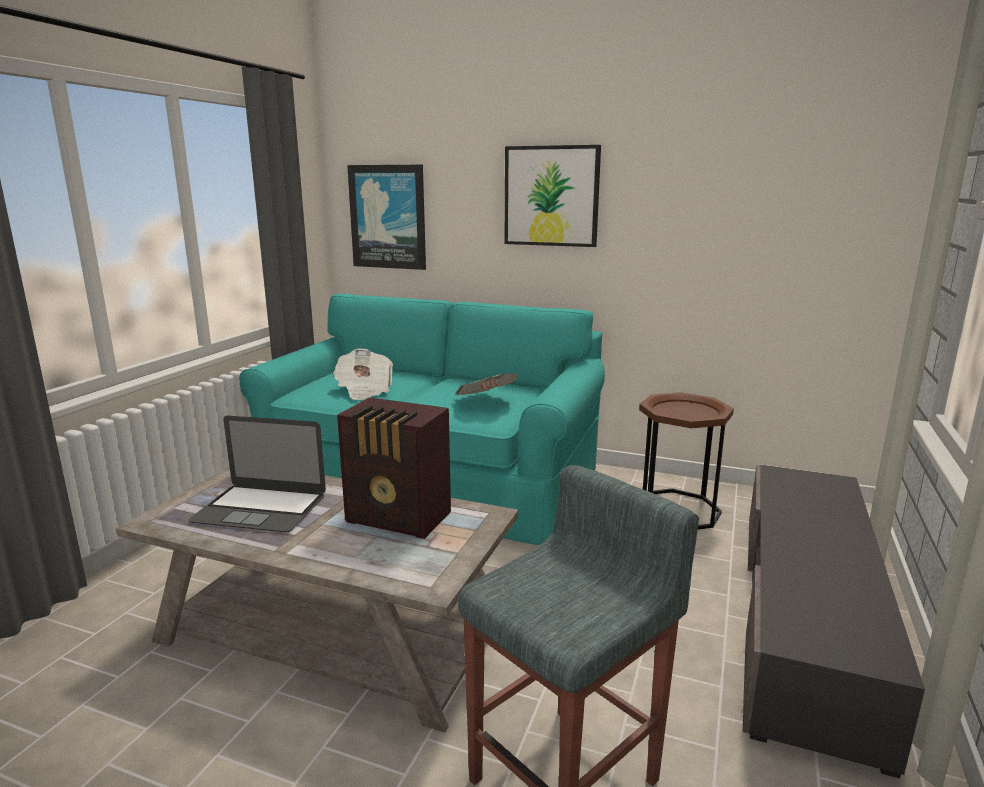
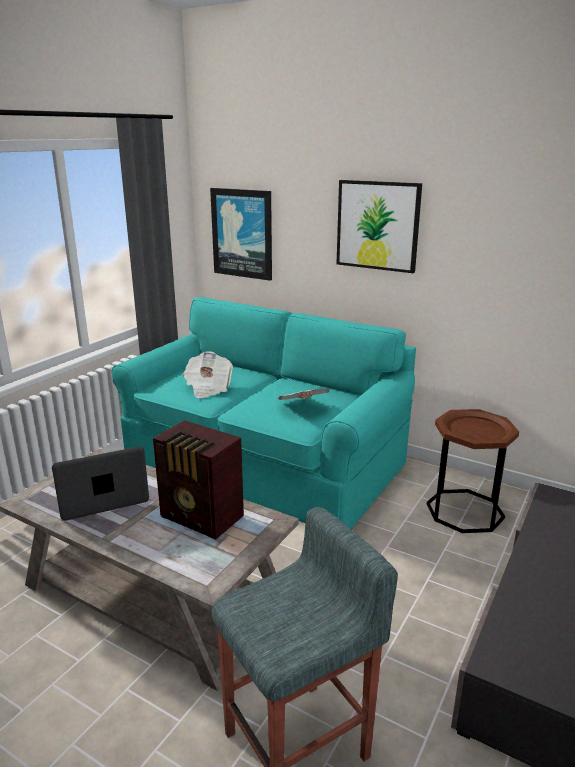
camera: 10 degrees right, 5 degrees up
(260, 508) = (102, 497): laptop -> laptop turned 135 degrees clockwise

